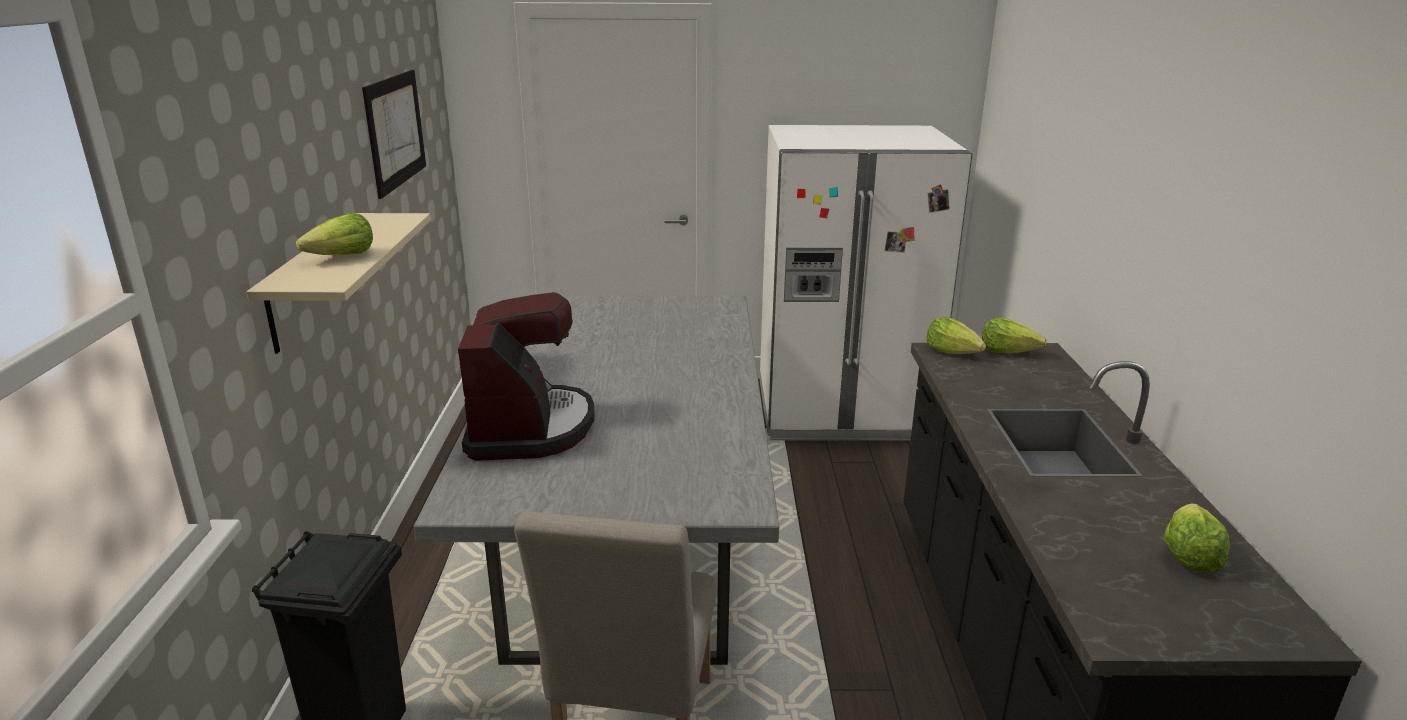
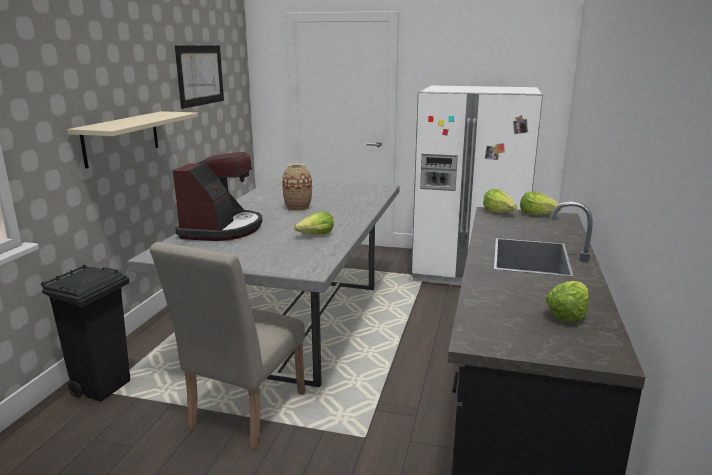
camera: 15 degrees right, 5 degrees down
(342, 257) = (129, 122): lettuce -> lettuce (316, 235)
(622, 364) = (298, 208): none -> vase

